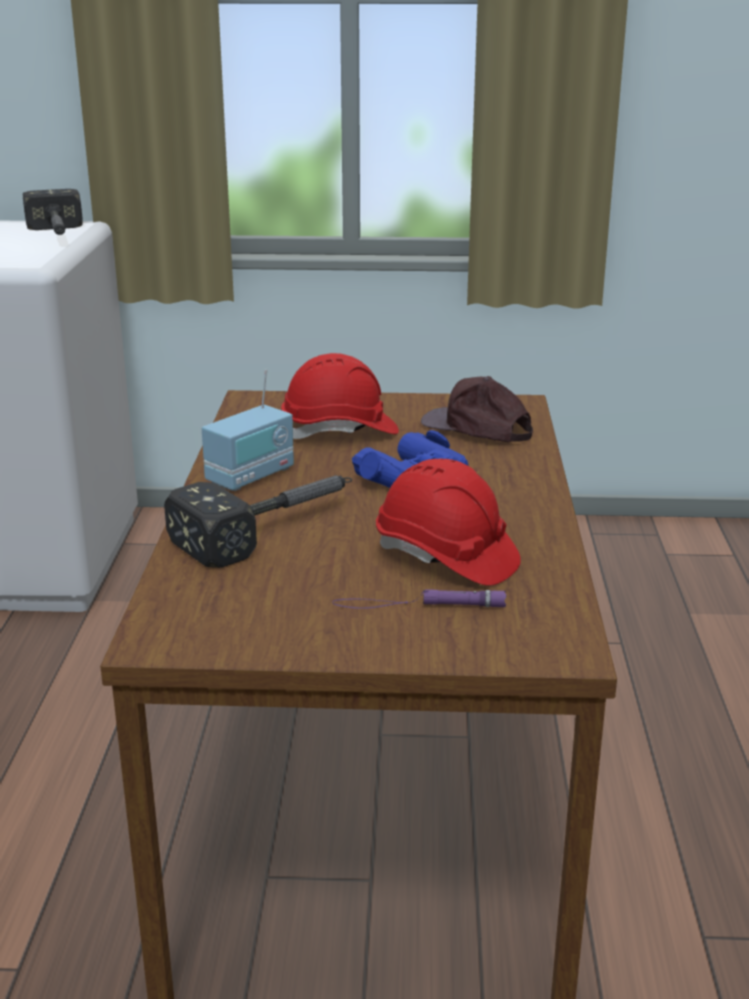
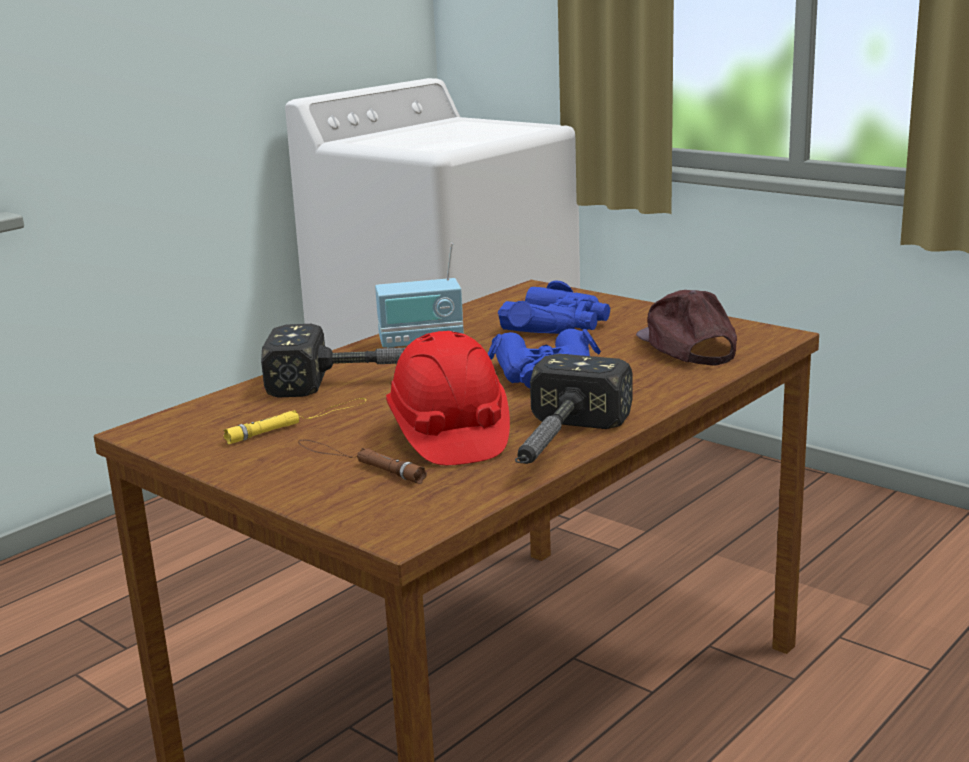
camera: 40 degrees right, 5 degrees down
(57, 235) = (508, 132): hammer -> hammer (558, 446)
(291, 584) = (299, 421): none -> yellow flashlight
(340, 431) = (558, 325): red hard hat -> blue binoculars
(418, 605) = (358, 461): purple flashlight -> brown flashlight

